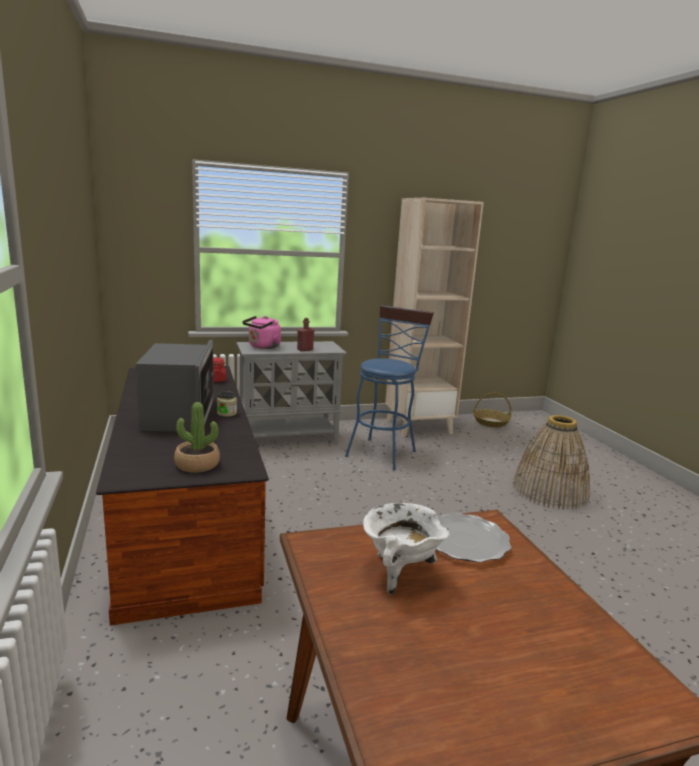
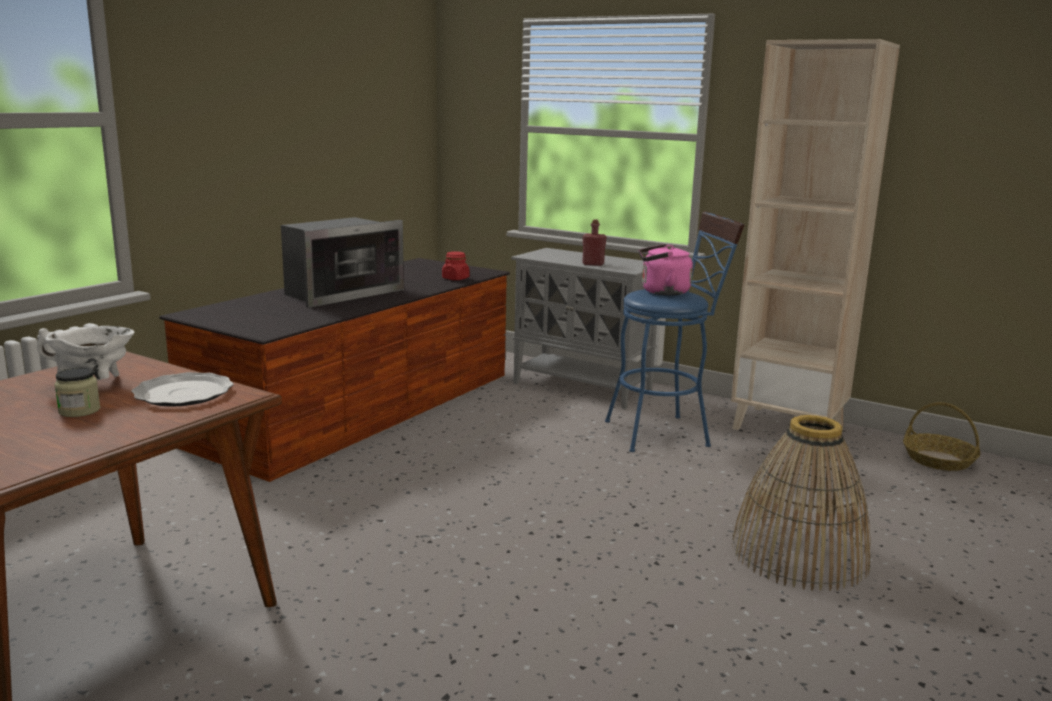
camera: 50 degrees right, 0 degrees up
(197, 465) = (248, 321): potted plant -> none
(227, 413) = (378, 300): jar -> jar (79, 410)
(263, 347) = (555, 255): pink kettle -> pink kettle (662, 292)

